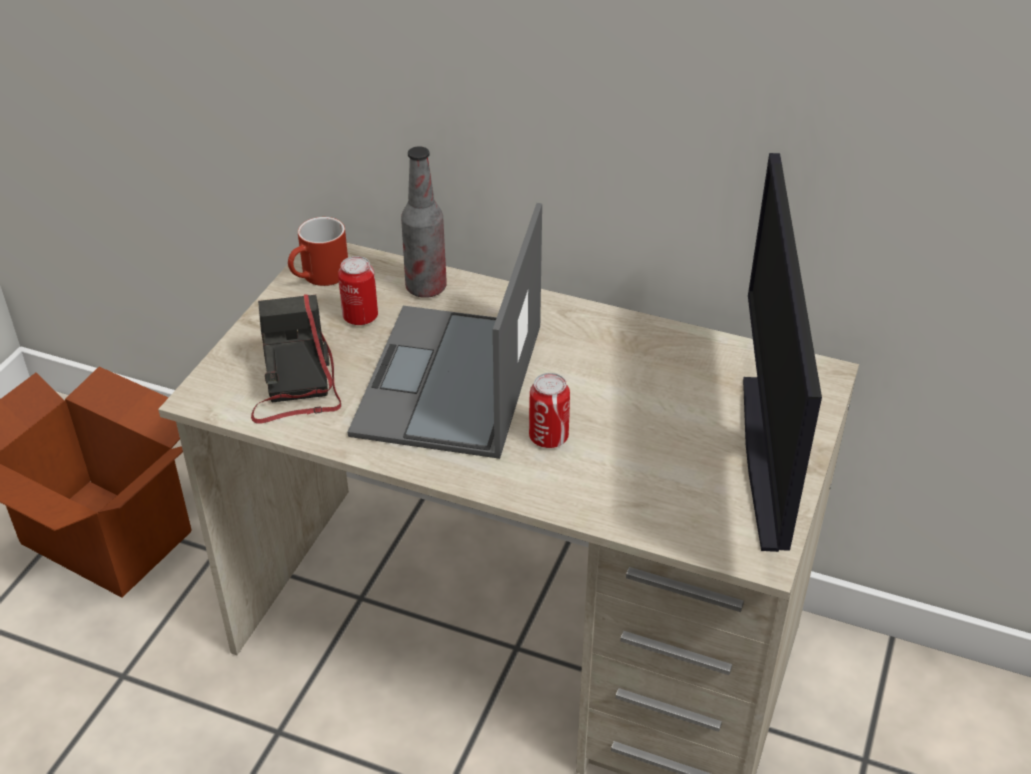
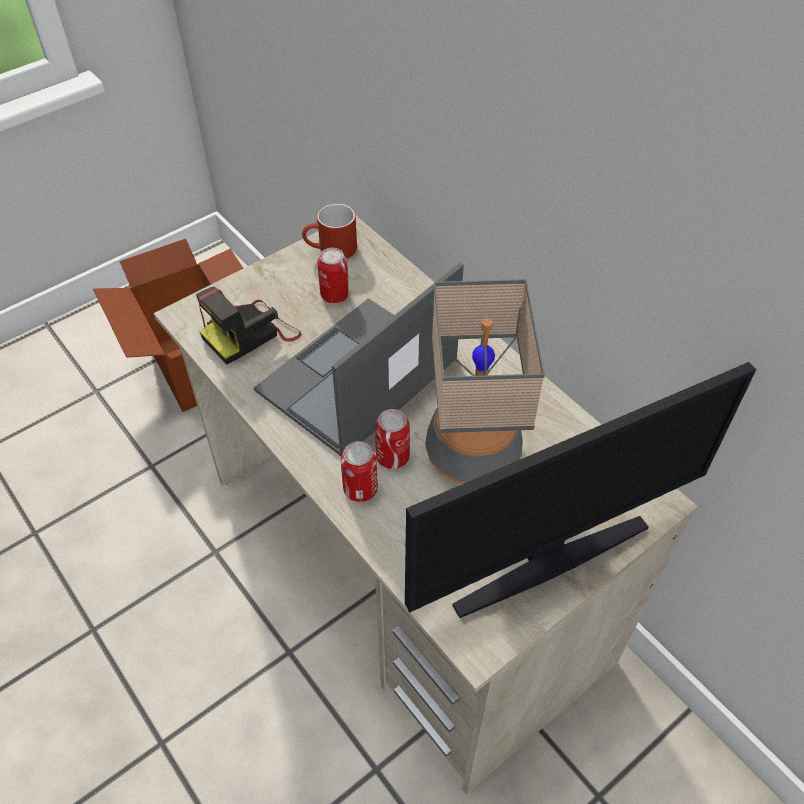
camera: 30 degrees right, 10 degrees up
(296, 386) = (251, 334): camera -> camera turned 150 degrees counterclockwise
(426, 288) = (398, 289): bottle -> none
(540, 478) = (360, 489): none -> can
(623, 401) = (472, 452): none -> table lamp
(768, 460) = (548, 560): monitor -> monitor turned 150 degrees counterclockwise

